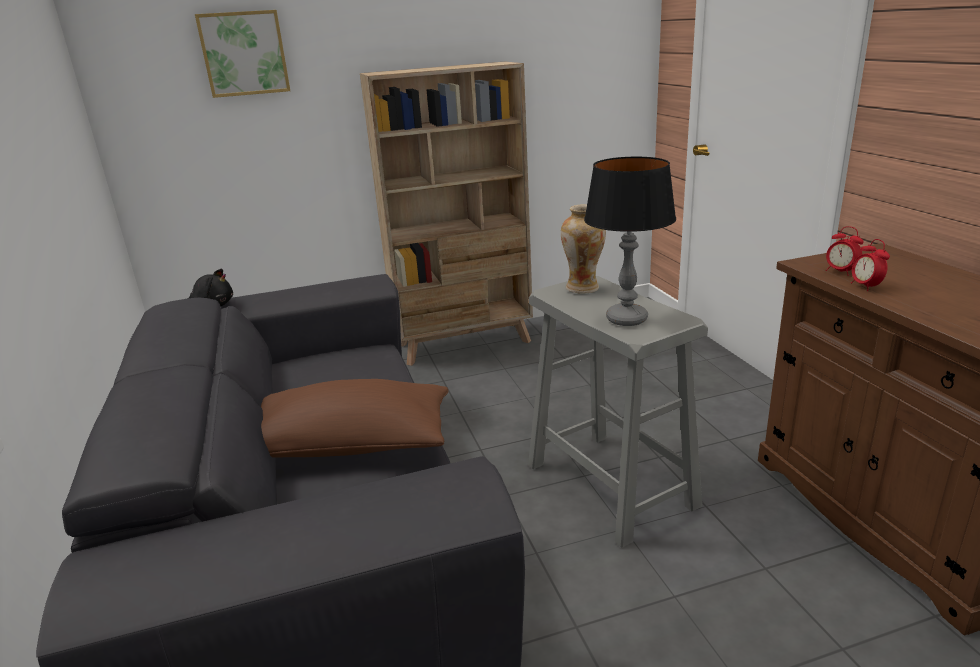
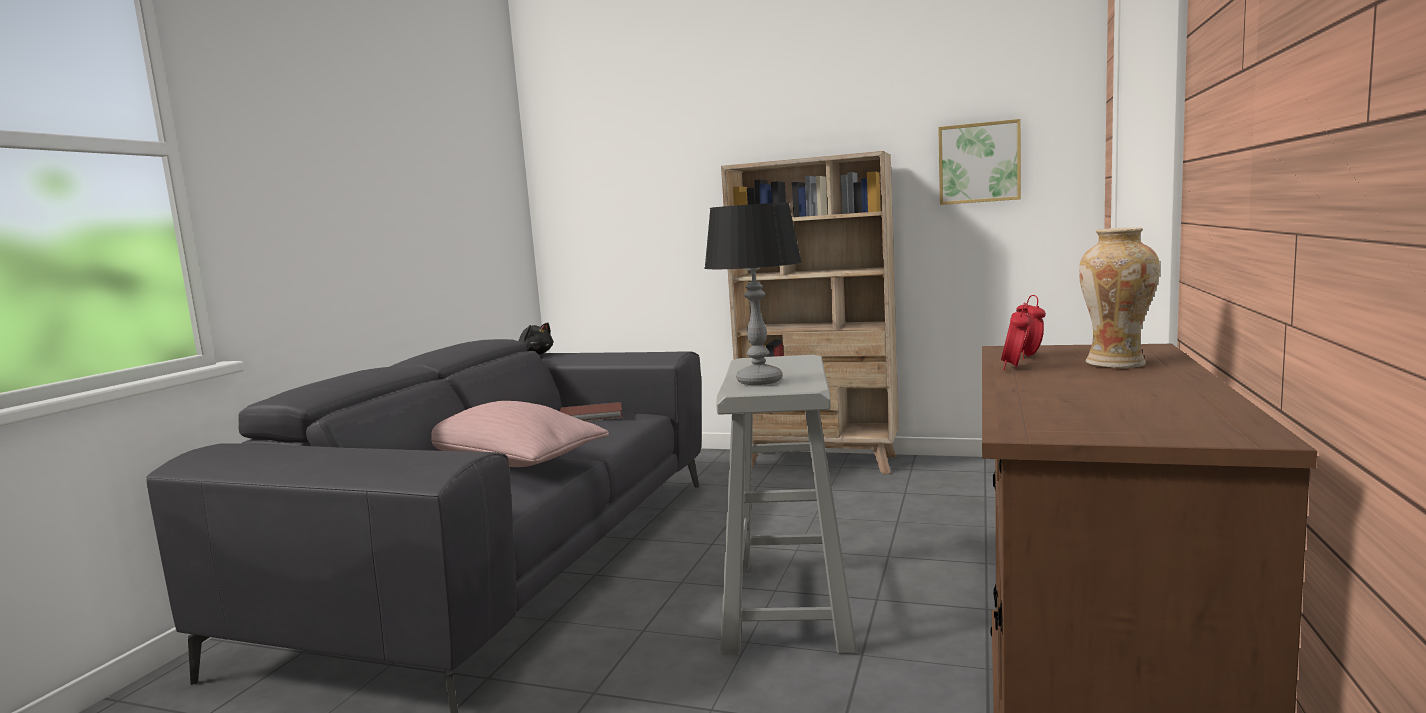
camera: 35 degrees right, 15 degrees down
(244, 53) = (644, 153): picture -> picture (979, 163)
(333, 363) = (592, 416): none -> brown book
(351, 446) = (510, 463): brown pillow -> pink pillow
(582, 288) = (781, 360): vase -> vase (1116, 363)

